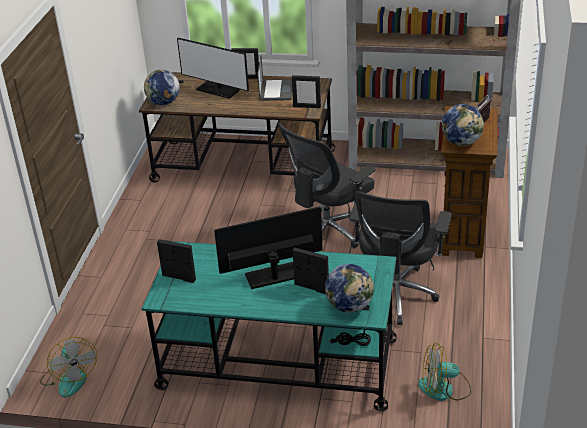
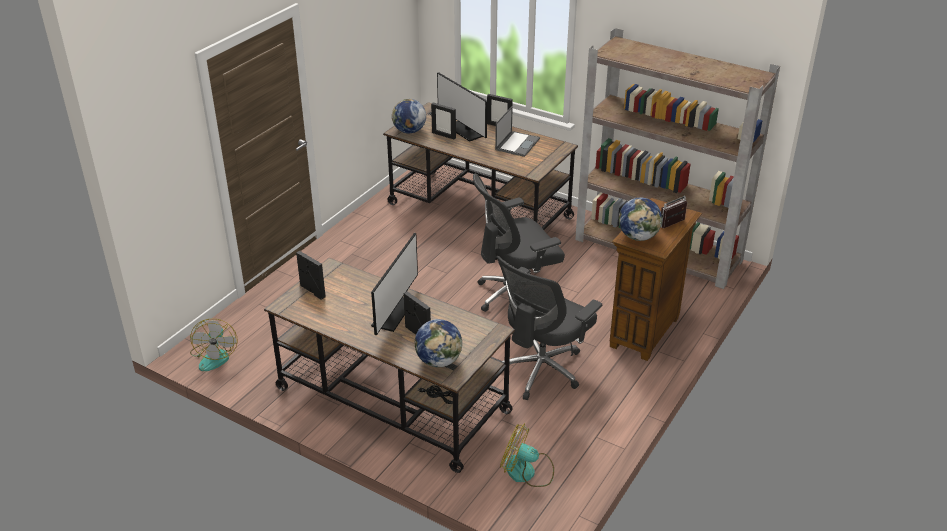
camera: 20 degrees right, 0 degrees up
(273, 275) = (392, 313): monitor -> monitor turned 105 degrees clockwise
(278, 365) = (392, 400): turquoise desk -> brown desk
(307, 106) = (535, 166): picture frame -> picture frame (444, 135)

